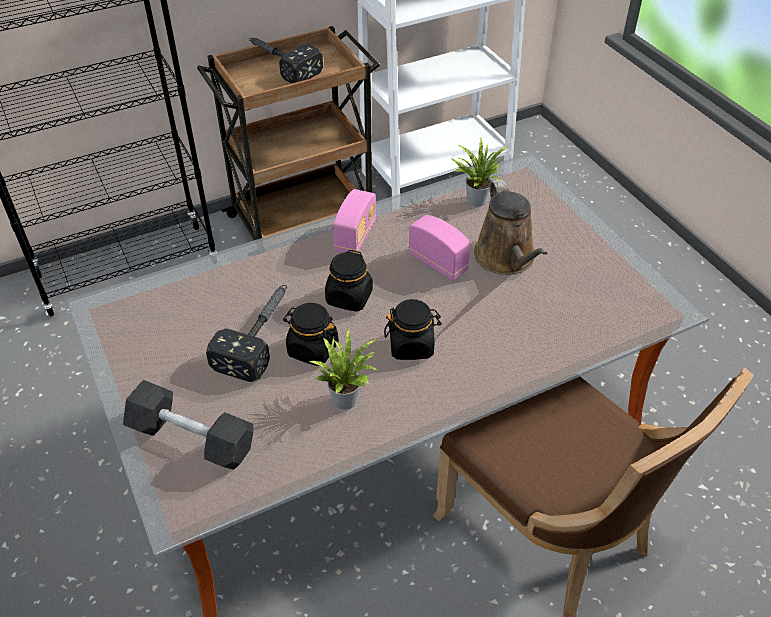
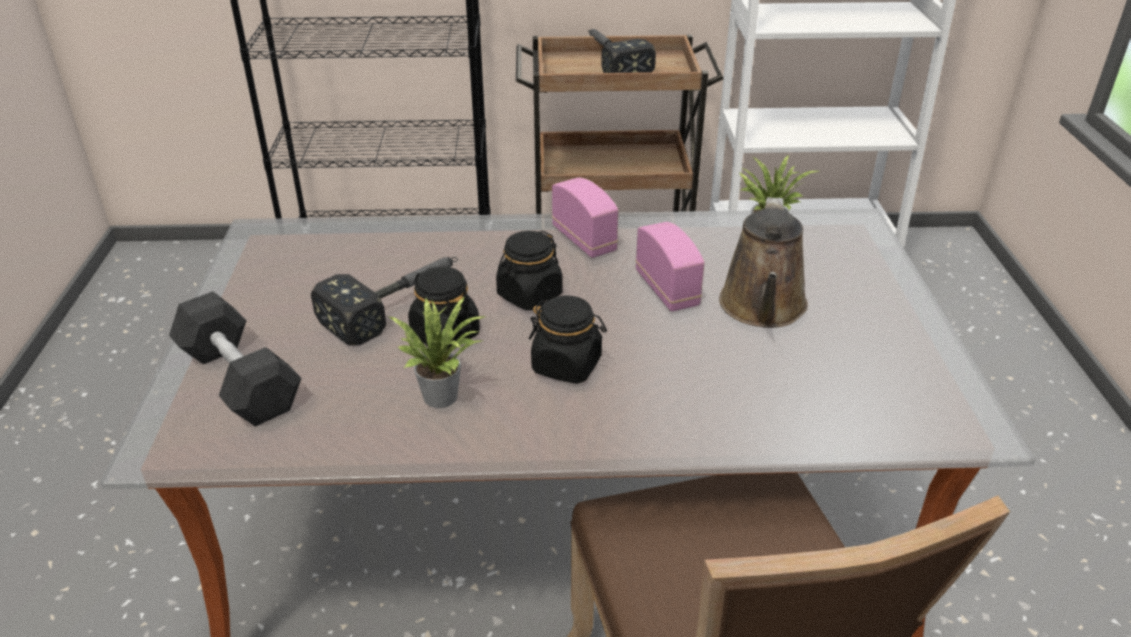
camera: 25 degrees right, 10 degrees down
(355, 237) = (584, 240): radio -> radio turned 75 degrees counterclockwise

